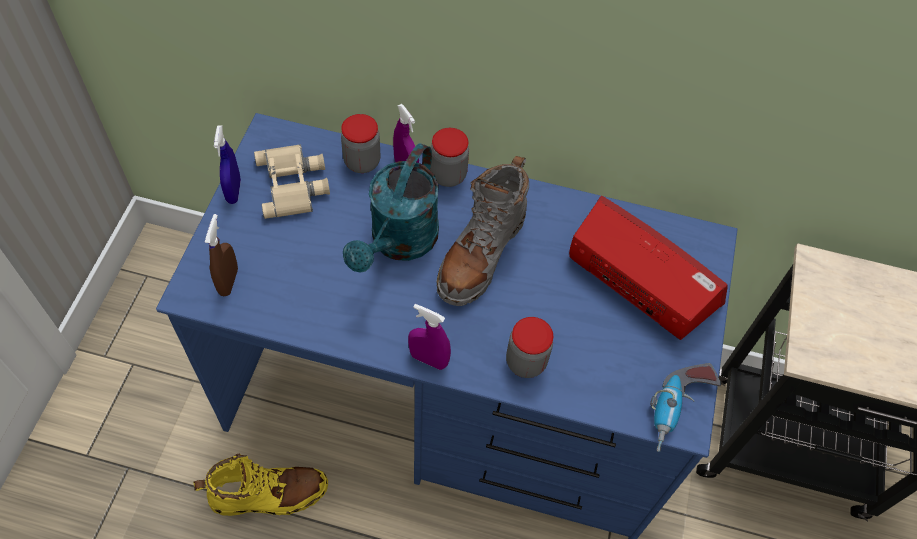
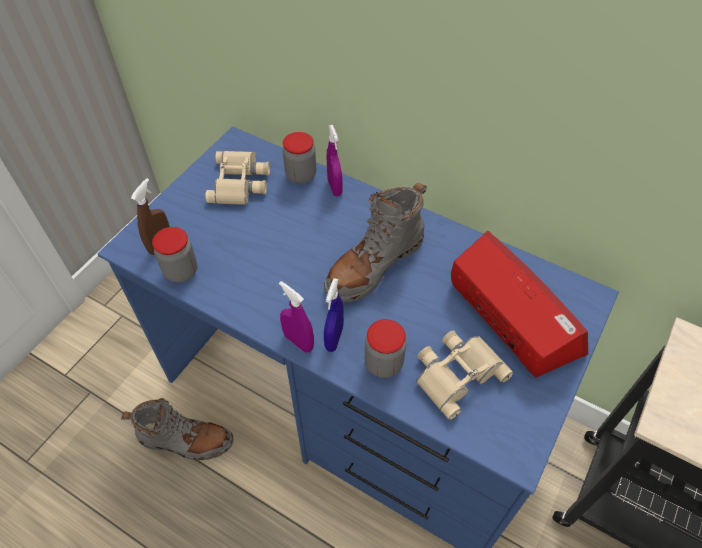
camera: 20 degrees right, 5 degrees down
(234, 191) = (192, 178): blue spray bottle -> blue spray bottle (334, 338)
(269, 495) = (185, 440): yellow boot -> grey boot
(399, 243) = (308, 243): turquoise watering can -> none
(448, 175) = (368, 198): jar -> jar (181, 271)
(602, 353) = (457, 372): none -> beige binoculars
(679, 411) = (516, 442): power drill -> none

